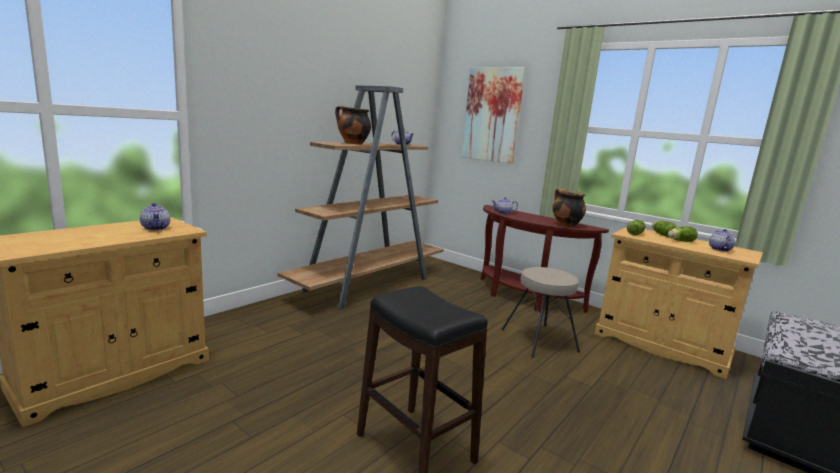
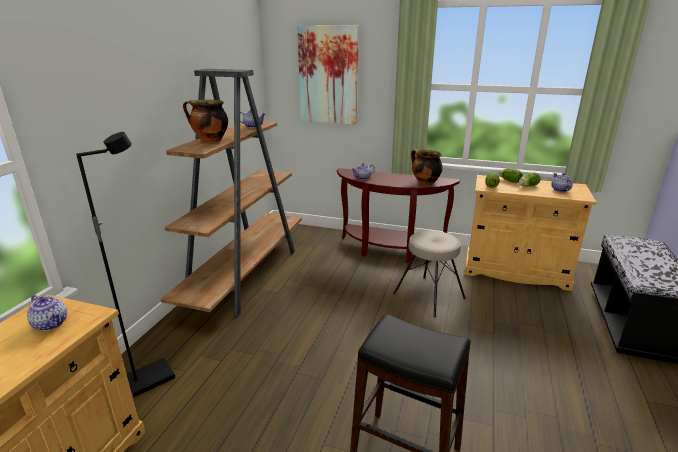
camera: 20 degrees left, 10 degrees up
(240, 329) = (150, 377): none -> black floor lamp

